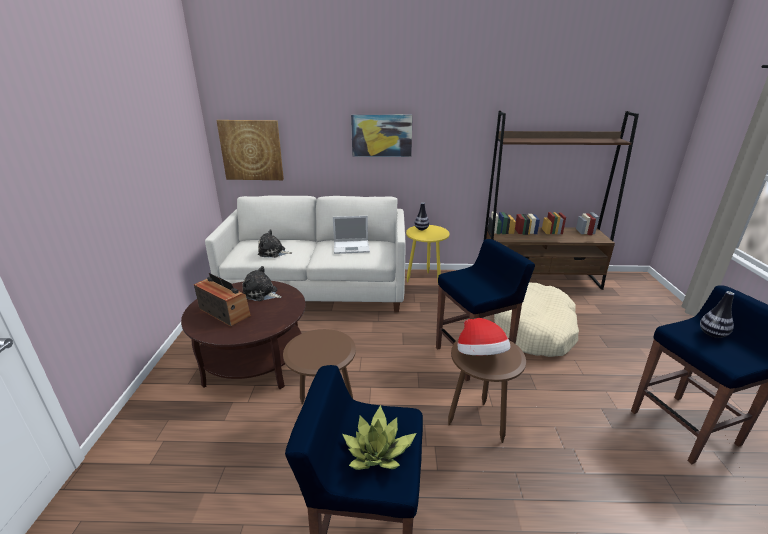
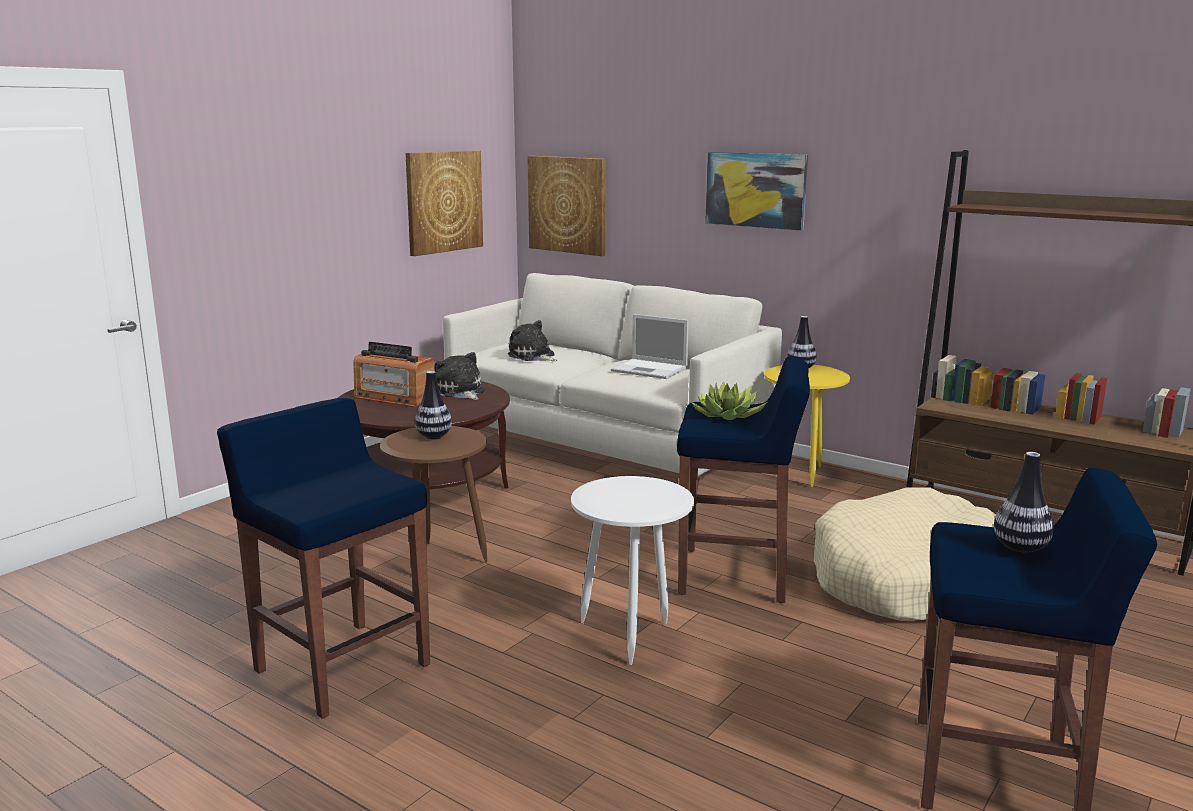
camera: 35 degrees right, 10 degrees down
(178, 160) = (444, 201): none -> picture
(225, 312) = (394, 398): radio -> radio turned 135 degrees clockwise
(317, 346) = (433, 436): none -> vase
(378, 452) = (328, 490): potted plant -> potted plant (728, 415)
(478, 421) = (630, 635): brown side table -> white side table
(480, 356) = (616, 494): hat -> none

